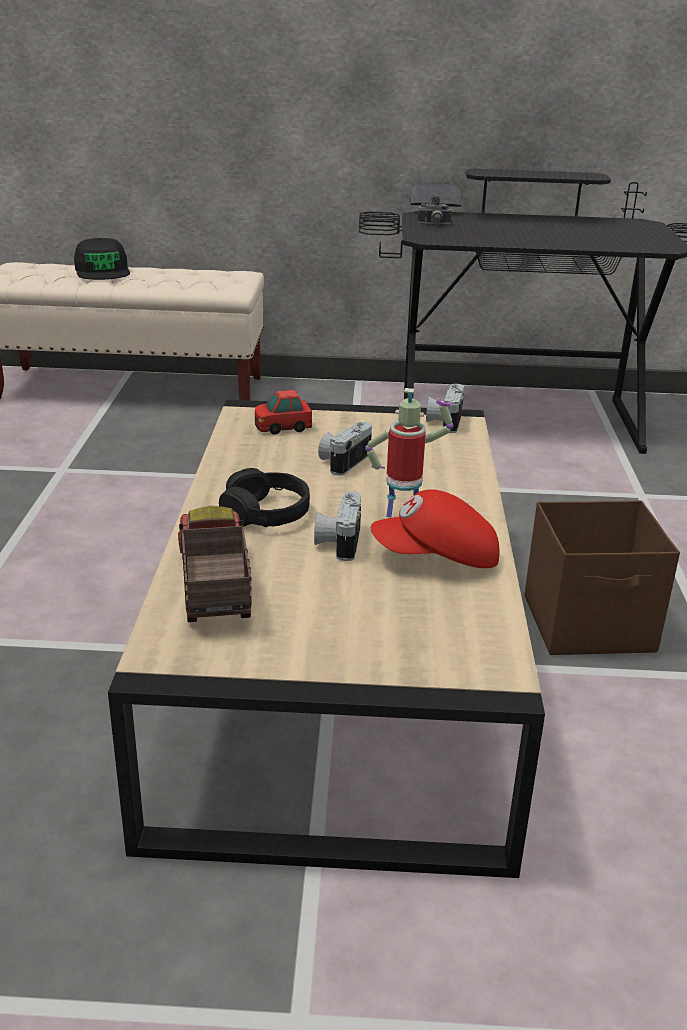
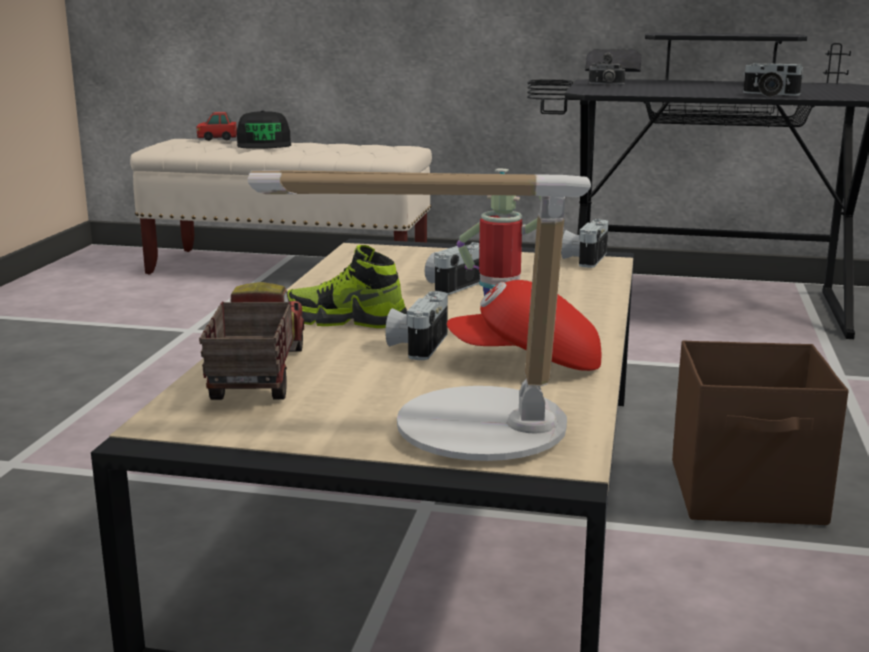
camera: 10 degrees right, 10 degrees down
(266, 513) = (346, 320): black headphones -> shoe
(282, 427) = (398, 259): toy car -> toy car (217, 139)
(406, 643) = (457, 430): none -> table lamp
(583, 243) = (769, 95): none -> camera

